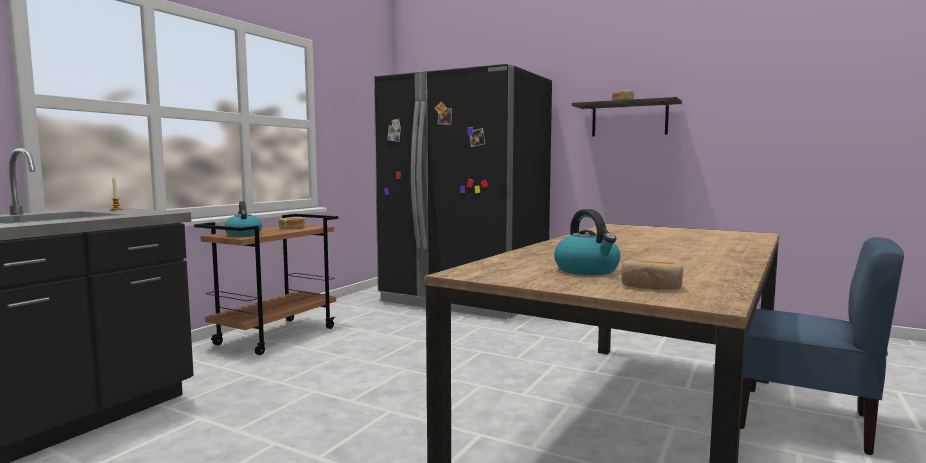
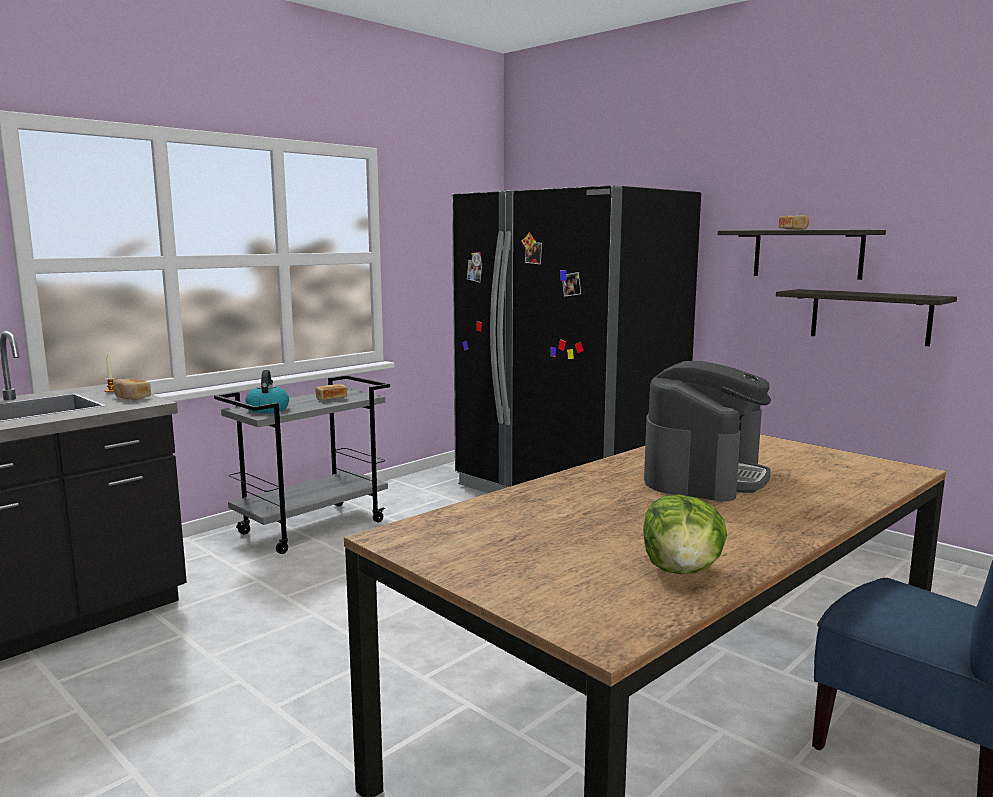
camera: 15 degrees right, 5 degrees up
(276, 335) = (313, 527): brown cart -> grey cart
(587, 270) = (544, 545): kettle -> none
(639, 240) = (704, 476): none -> coffee machine
(651, 287) = (576, 593): bread -> bread (131, 397)
(674, 159) = (870, 316): none -> shelf
(703, 274) = (682, 570): none -> lettuce

